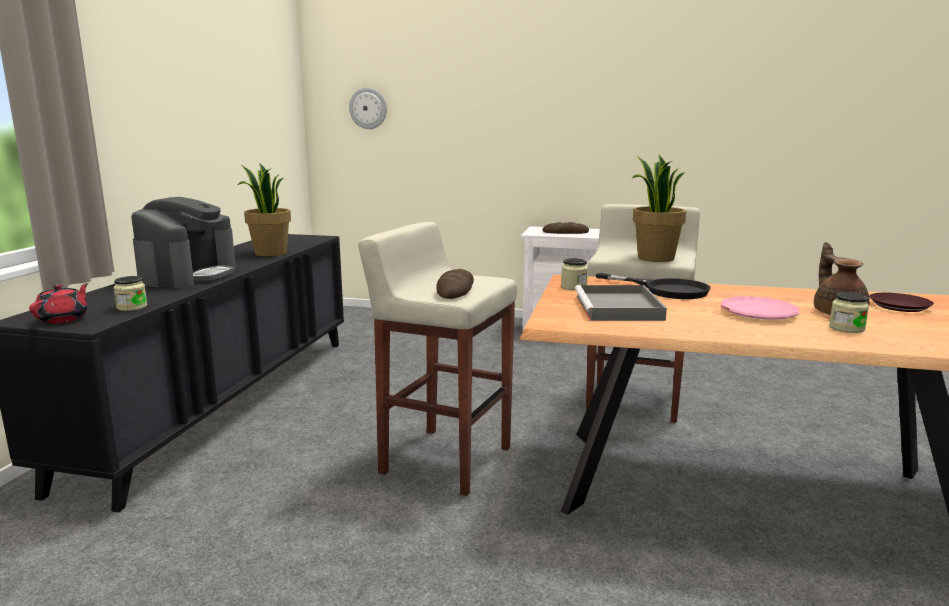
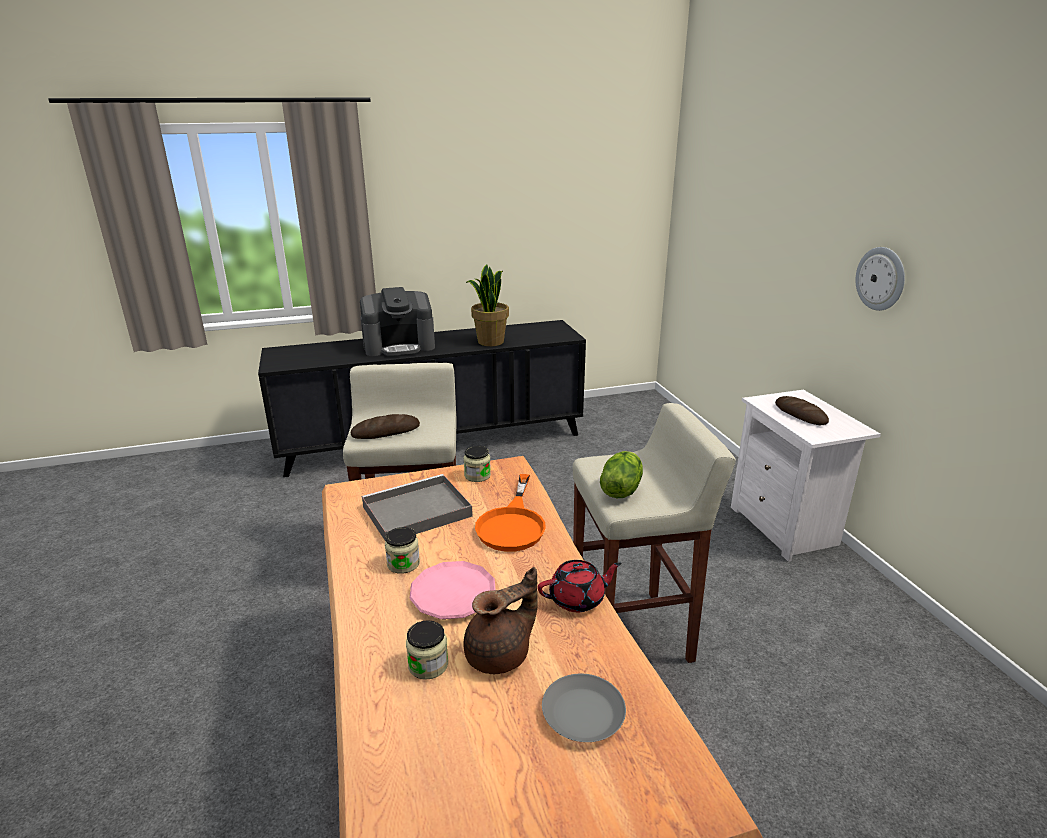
camera: 60 degrees right, 10 degrees up
(64, 319) = (280, 357): red teapot -> red teapot (578, 599)
(132, 307) = (314, 361): jar -> jar (403, 564)
(368, 108) = (708, 207): wall clock -> wall clock (881, 278)
(655, 258) = (620, 489): potted plant -> lettuce
(665, 290) = (513, 524): black frying pan -> orange frying pan
(899, 306) = (582, 713): brown plate -> grey plate

